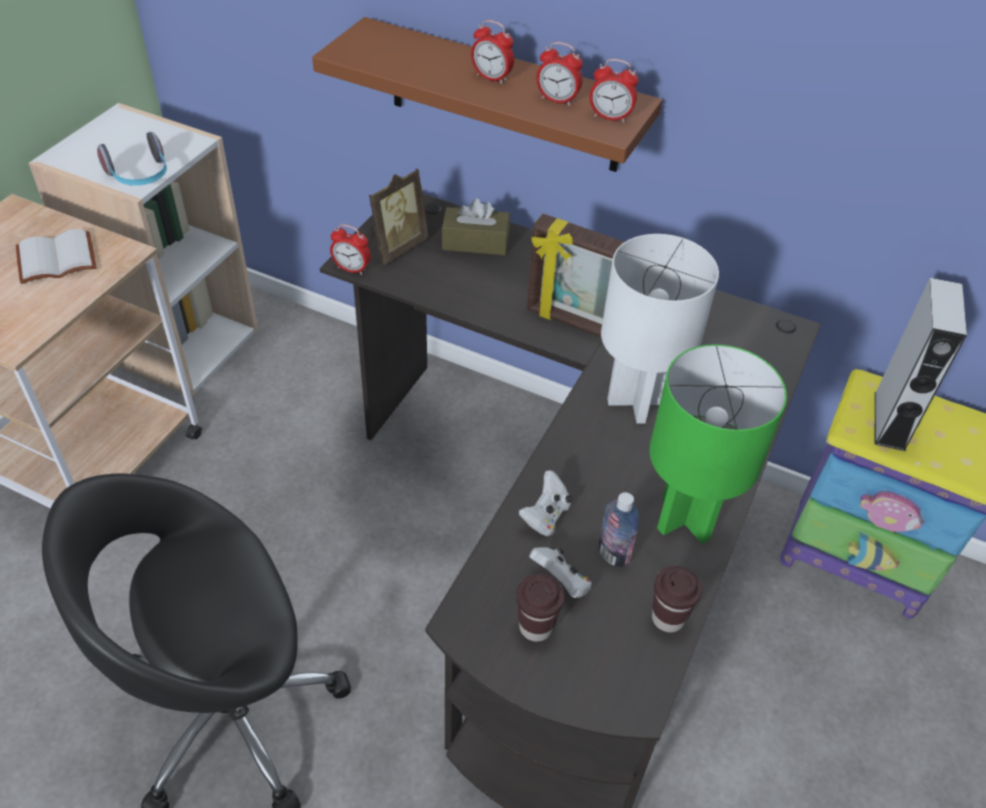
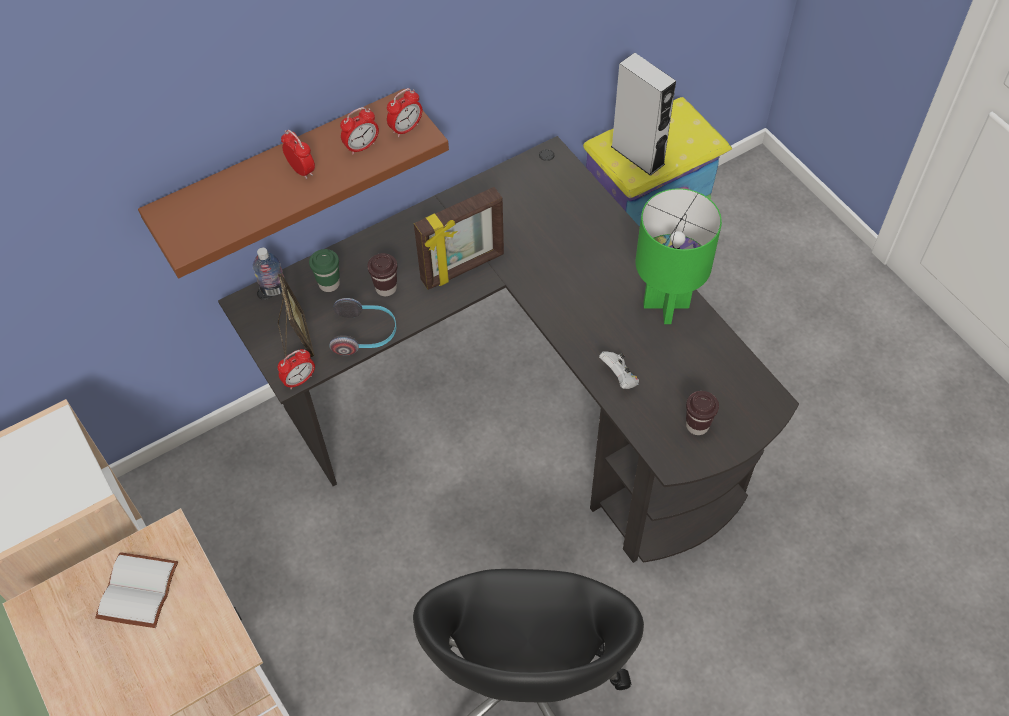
camera: 55 degrees left, 10 degrees up
(140, 176) = (78, 484): headphones -> headphones (365, 334)
(475, 242) = (329, 284): brown tissue box -> green cup
(491, 78) = (301, 170): alarm clock -> alarm clock turned 105 degrees counterclockwise
(561, 582) = (673, 395): white game controller -> none
(613, 555) = (670, 357): bottle -> bottle (274, 290)
(635, 402) = (558, 276): white table lamp -> none
(668, 618) = (729, 355): brown cup -> brown cup (386, 288)

